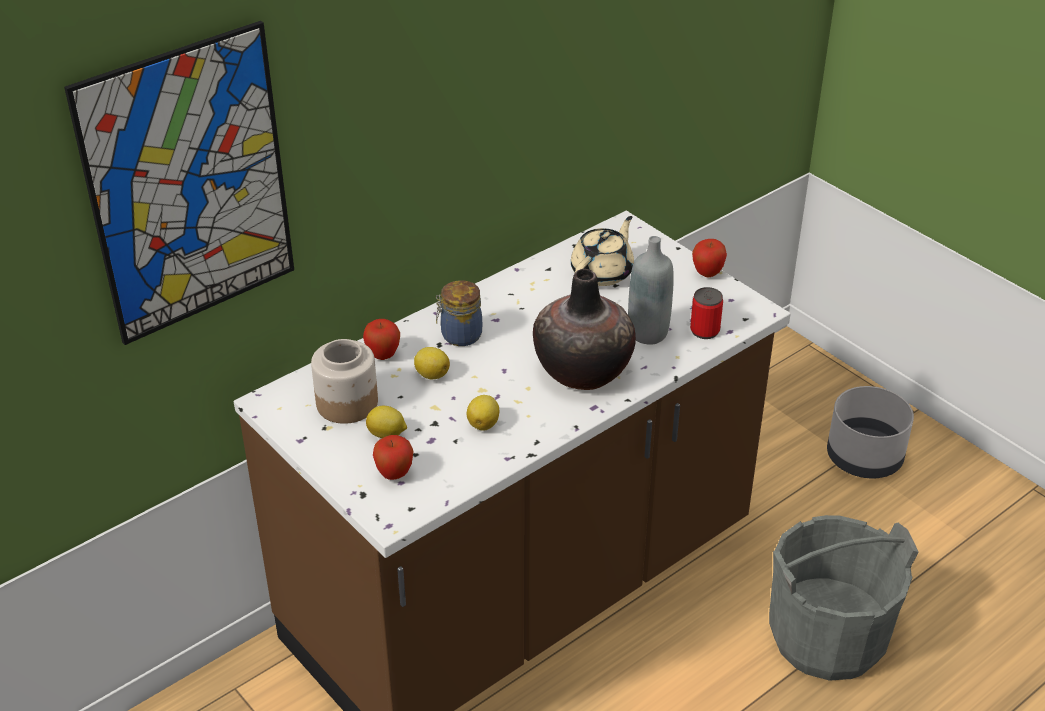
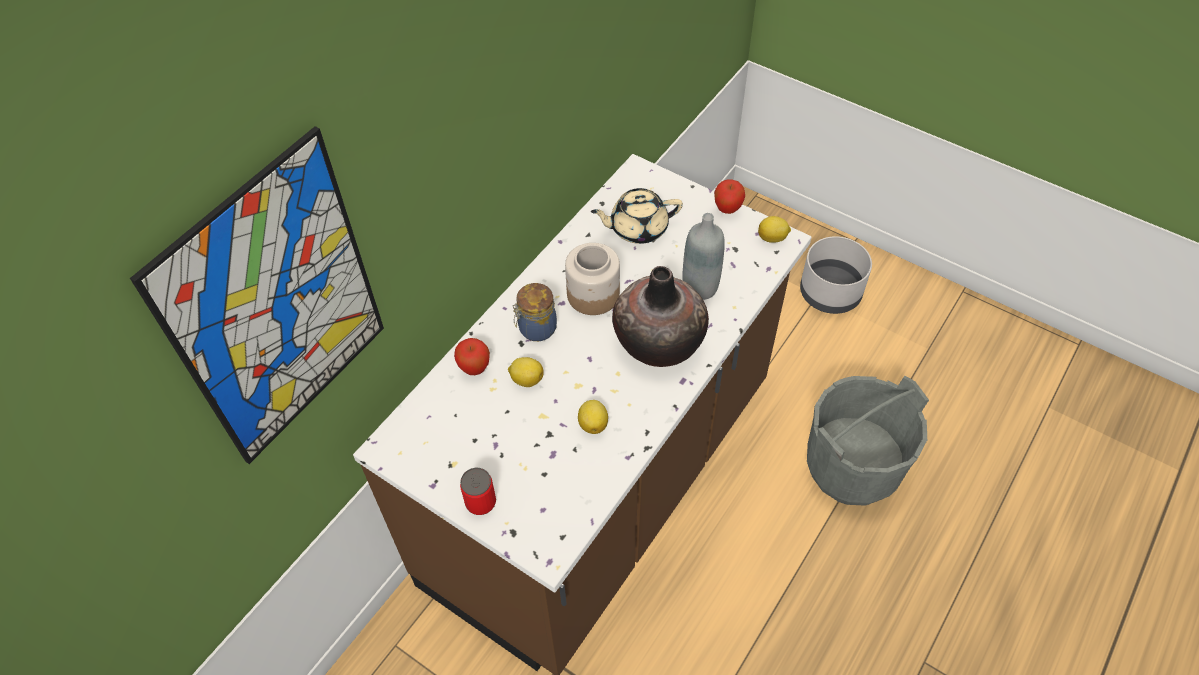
camera: 15 degrees left, 15 degrees up
(346, 404) = (460, 432): jar -> jar (592, 295)
(387, 435) = (511, 458): lemon -> lemon (773, 238)
(394, 474) = (533, 502): apple -> none
(603, 272) = (637, 228): beige teapot -> beige teapot turned 120 degrees counterclockwise
(704, 331) = (747, 273): can -> can (480, 502)

